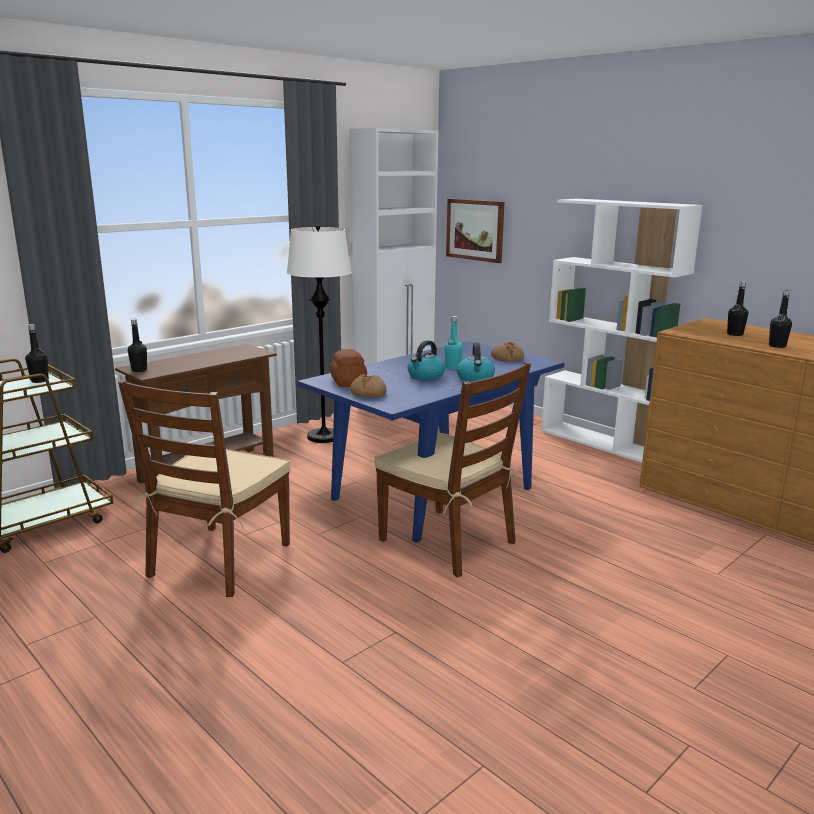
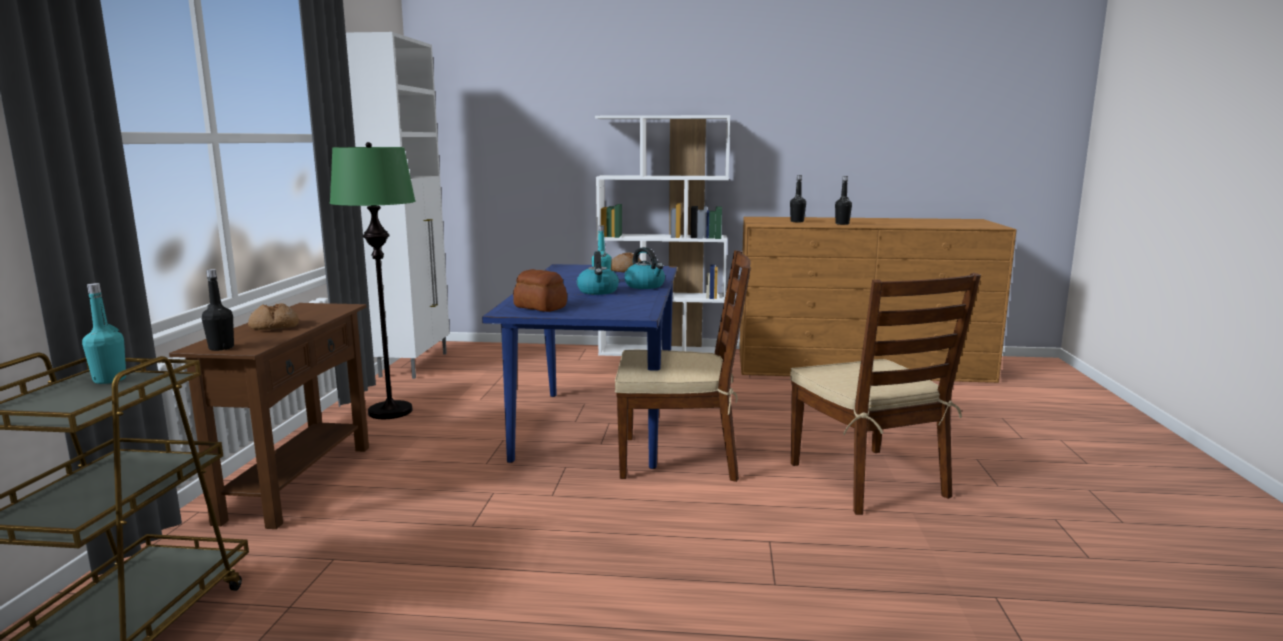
camera: 40 degrees left, 5 degrees down
(39, 380) = (110, 380): black bottle -> turquoise bottle
(219, 560) = (490, 559): brown chair -> brown chair (868, 480)
(323, 437) = (390, 412): white floor lamp -> green floor lamp
(368, 393) = (588, 311): bread -> bread (274, 327)
(475, 230) = (471, 157): picture -> none

